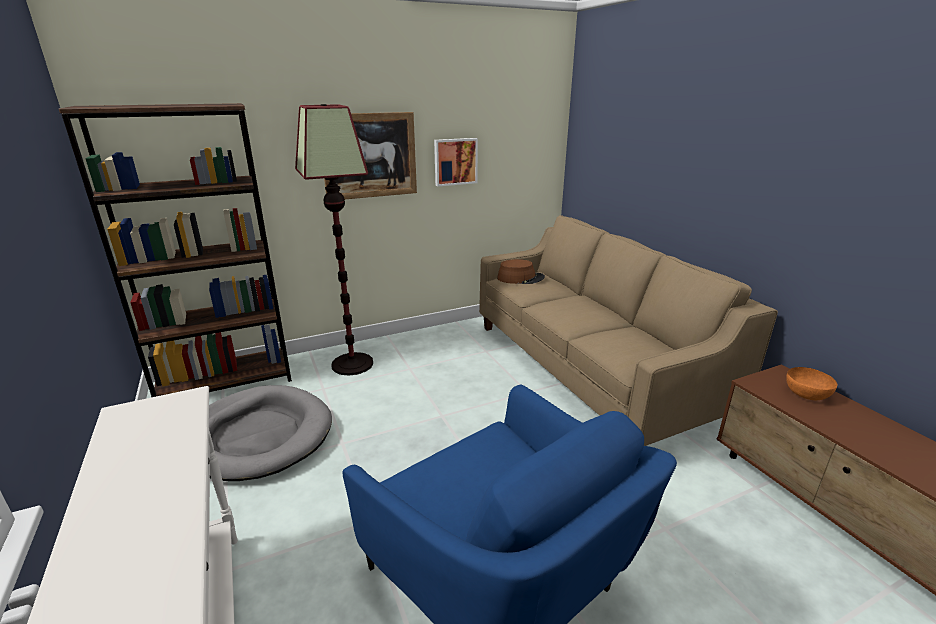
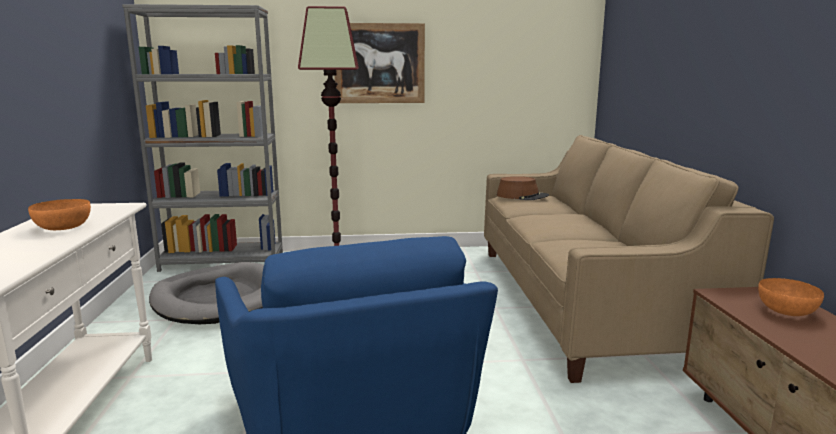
camera: 20 degrees right, 10 degrees down
(153, 463) = (62, 227): none -> orange bowl
(227, 382) = (223, 262): brown bookcase -> grey bookcase
(455, 161) = (467, 74): picture -> none

